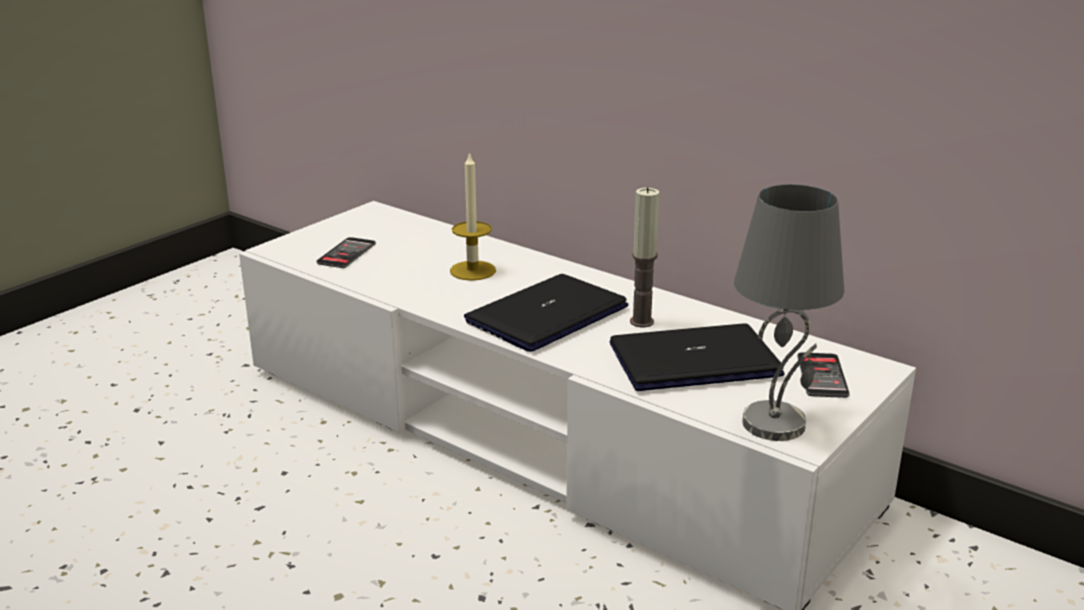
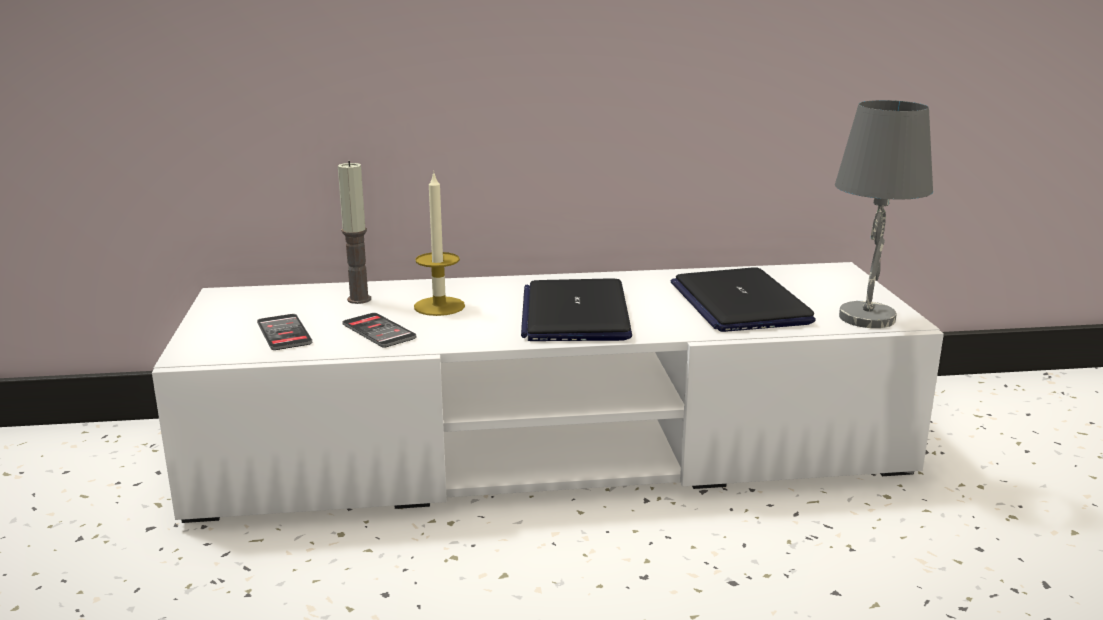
camera: 45 degrees left, 5 degrees down
(642, 322) = (649, 294): candle -> candle (359, 299)
(694, 360) = (738, 303): laptop -> laptop turned 45 degrees counterclockwise
(822, 376) = (823, 283): phone -> phone (378, 331)

